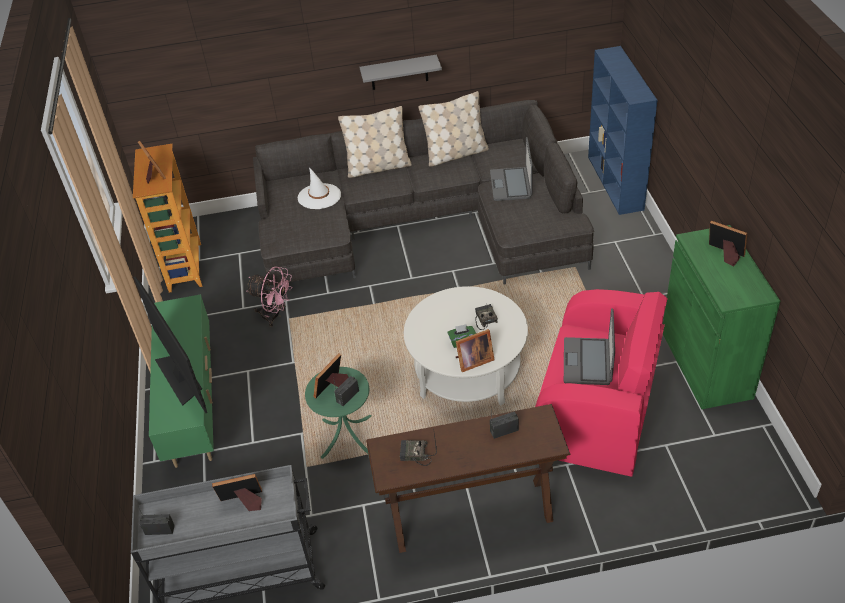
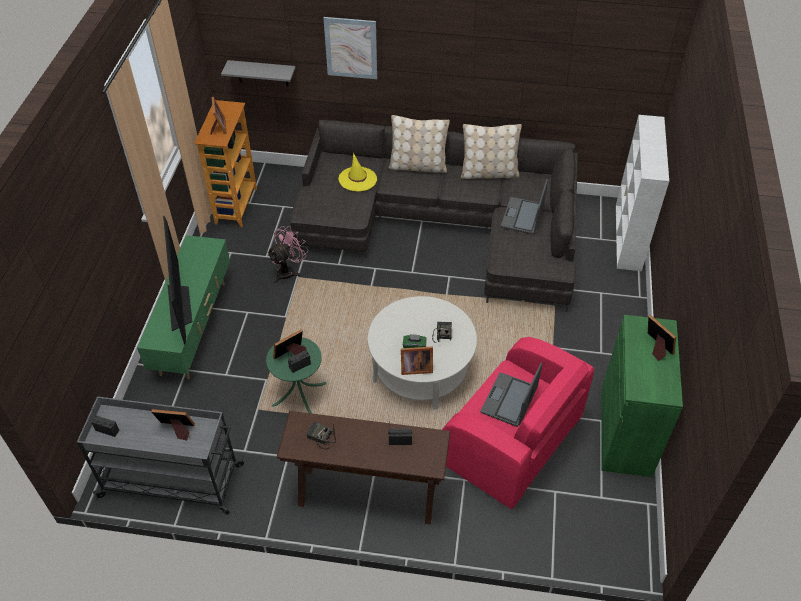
camera: 15 degrees right, 5 degrees up
(275, 315) = (288, 271): pink fan -> pink fan turned 90 degrees counterclockwise
(277, 53) = (351, 48): none -> picture
(319, 196) = (357, 179): white hat -> yellow hat
(399, 72) = (456, 89): grey shelf -> grey shelf (262, 73)
(615, 183) = (628, 237): blue bookcase -> white bookcase

